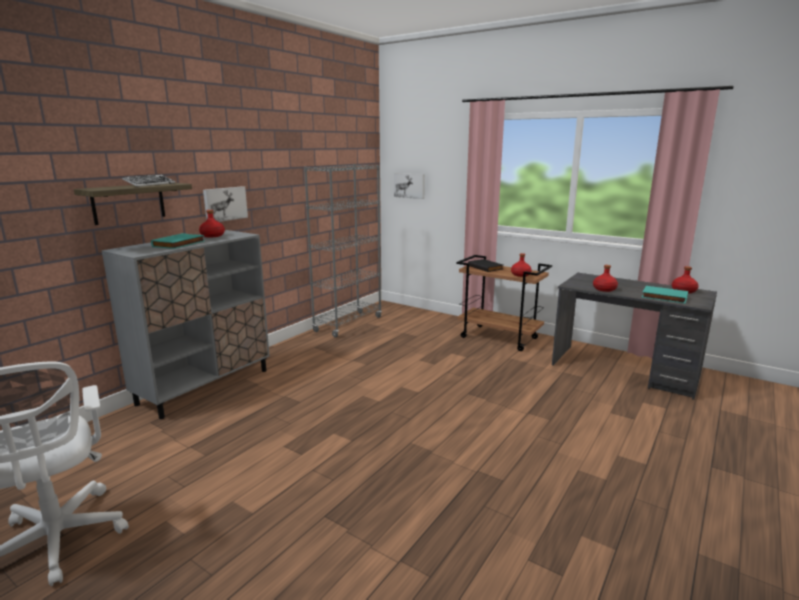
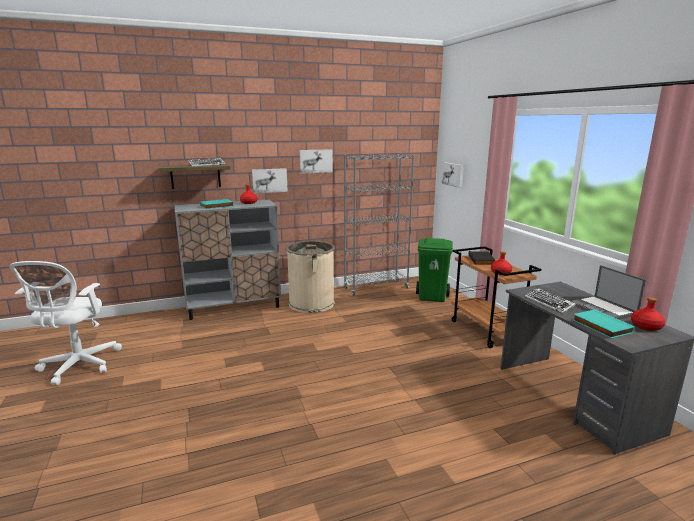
camera: 35 degrees right, 0 degrees up
(273, 175) = (315, 161): none -> picture
(300, 356) = (311, 303): none -> beige trash can
(414, 320) = (432, 297): none -> green trash can
(604, 289) = (549, 303): red bottle -> keyboard
(640, 285) = (603, 308): none -> laptop

